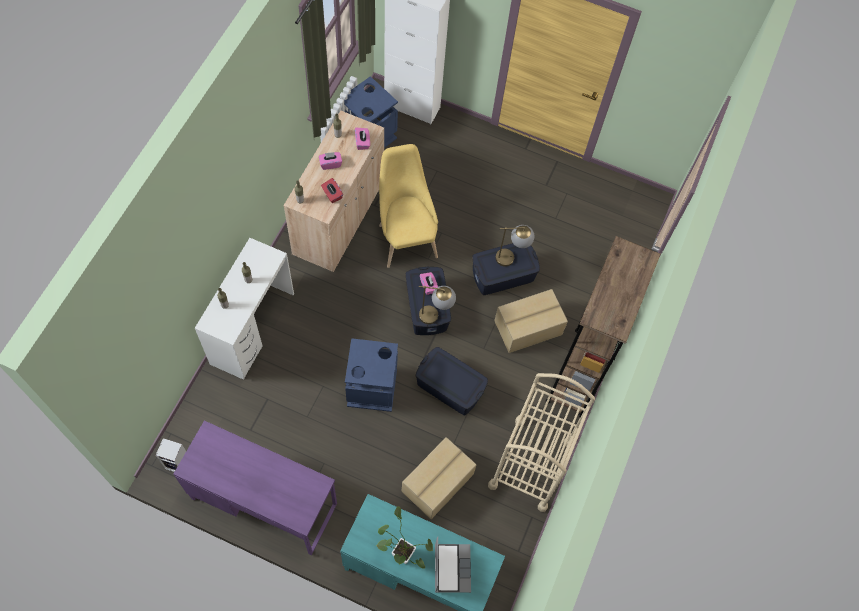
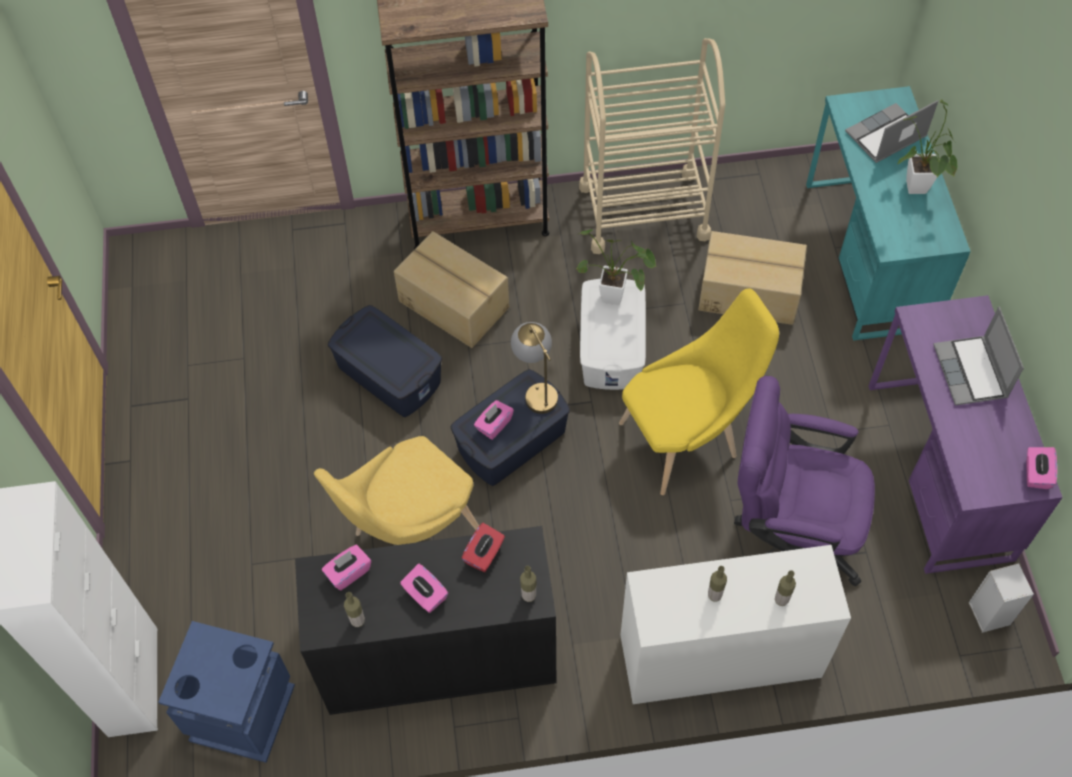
camera: 115 degrees left, 5 degrees down
(193, 471) = (1036, 474): none -> pink tissue box
(269, 486) = (971, 372): none -> laptop
(286, 401) = (789, 533): none -> purple office chair
(339, 218) = (439, 657): beige cabinet -> black cabinet
(371, 388) = (686, 438): blue trash can -> yellow chair
(449, 388) = (612, 347): blue storage box -> white storage box
(465, 389) = (617, 298): none -> potted plant
(511, 257) = (371, 347): table lamp -> none

